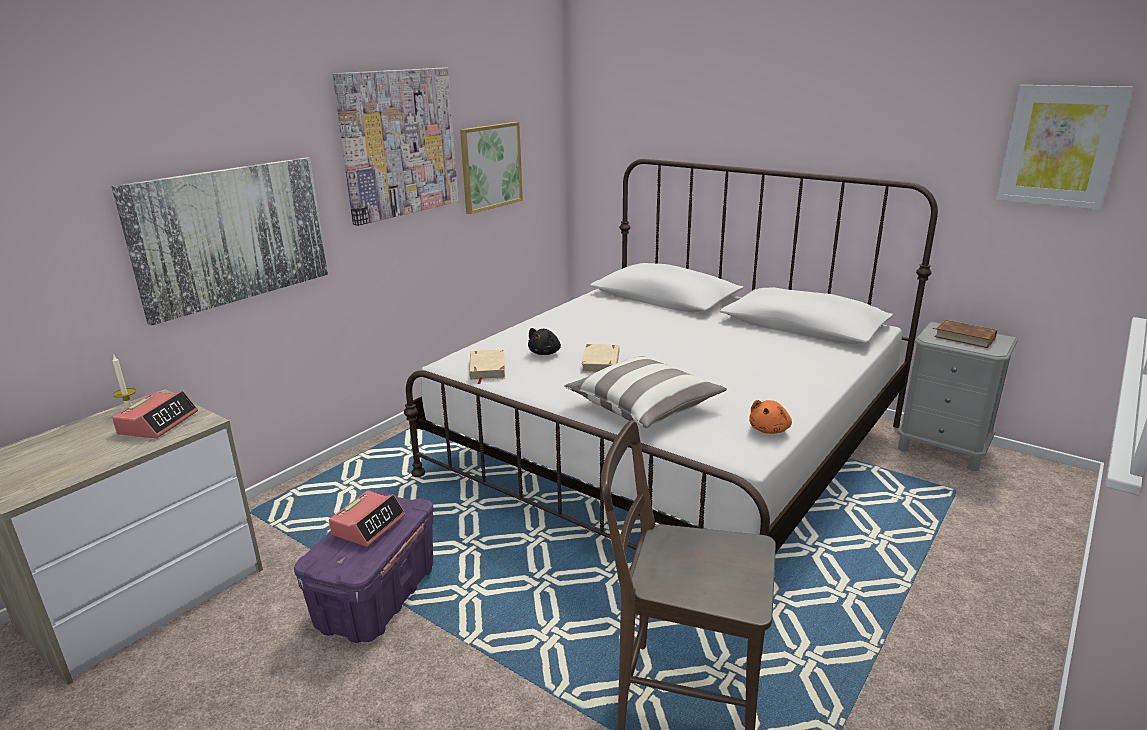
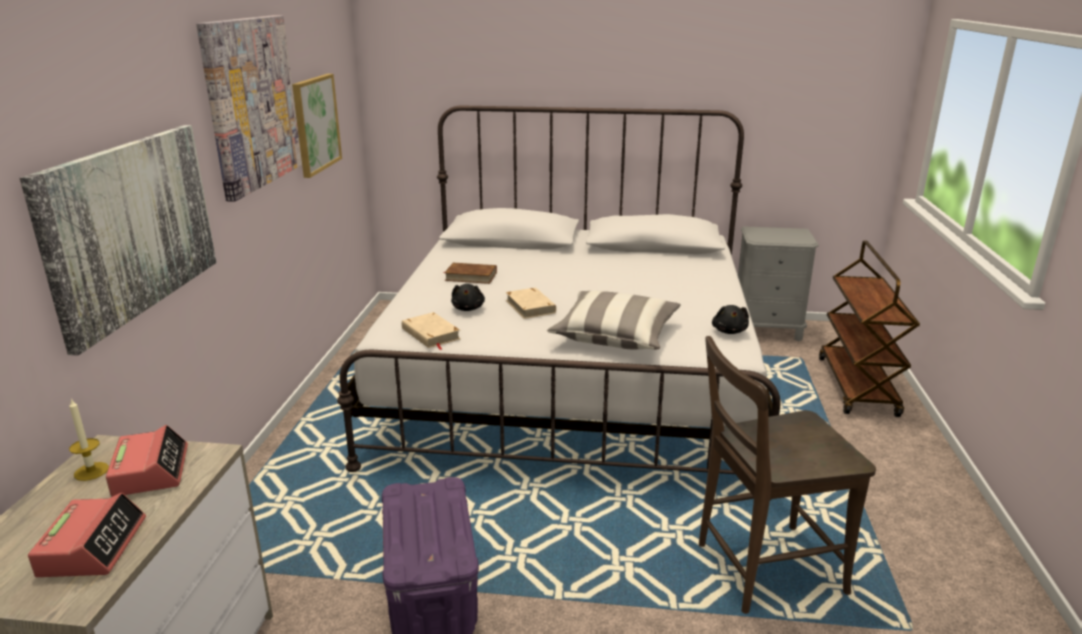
camera: 30 degrees left, 0 degrees up
(369, 525) = (422, 517): alarm clock -> alarm clock (93, 547)
(769, 430) = (729, 331): orange plush toy -> black plush toy
(964, 337) = (777, 234): brown book -> brown book (470, 276)
(1000, 542) = (857, 387): none -> brown cart
(1060, 146) = (827, 74): picture -> none

